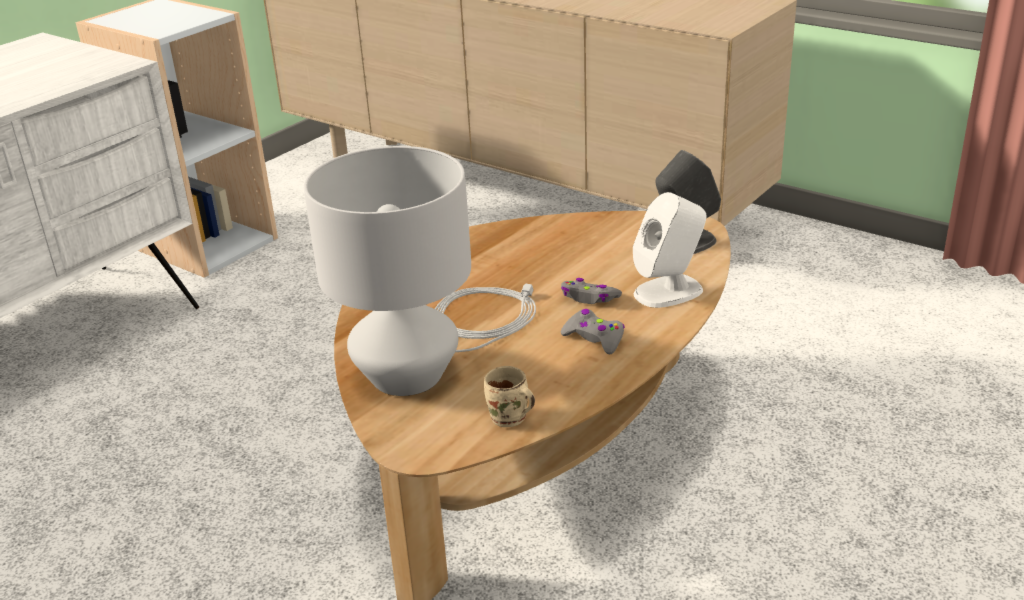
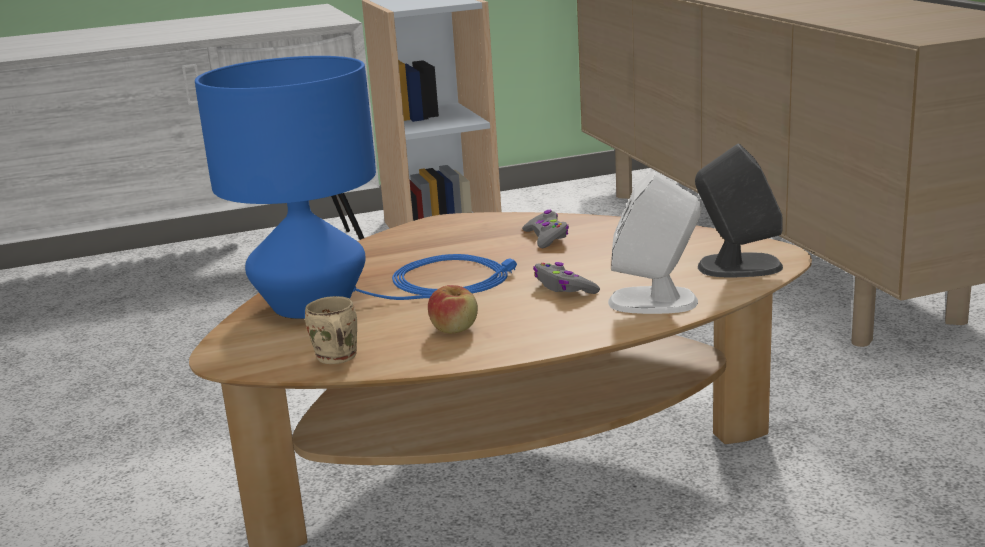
camera: 35 degrees right, 10 degrees down
(439, 350) = (366, 293): grey table lamp -> blue table lamp
(561, 361) = (455, 328): none -> apple
(594, 338) = (515, 319): grey game controller -> grey game controller (546, 237)

